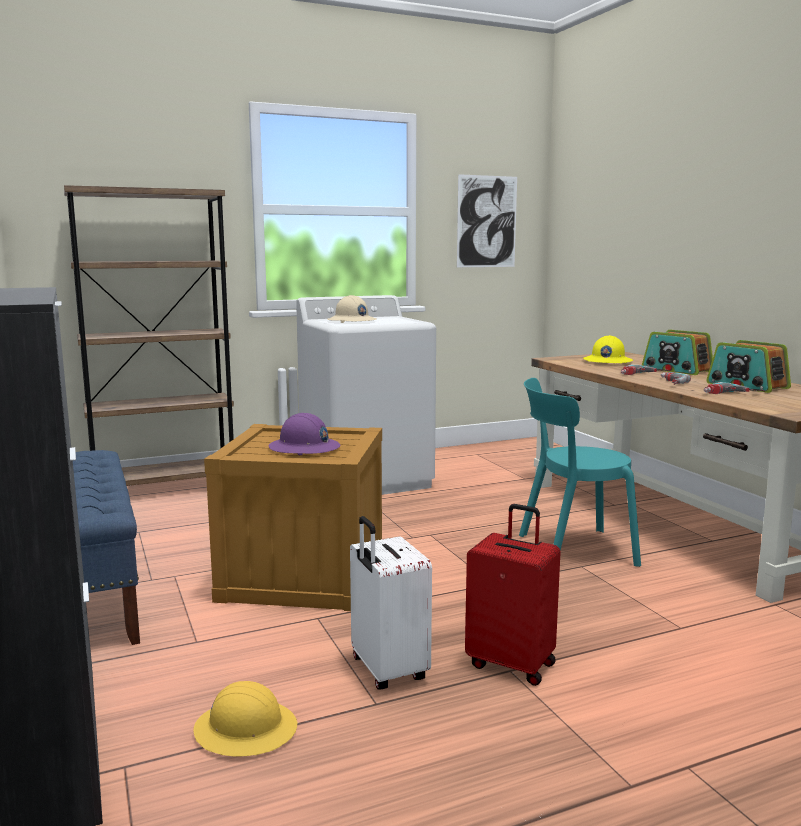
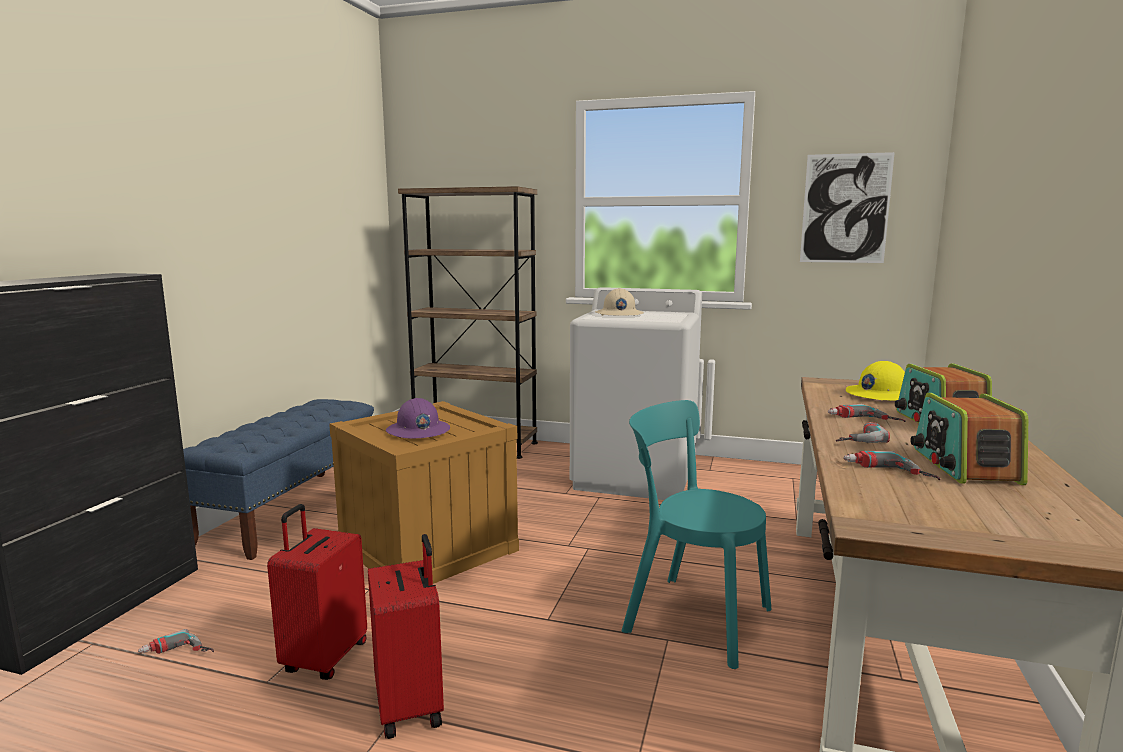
camera: 40 degrees right, 0 degrees up
(246, 729) = (176, 655): yellow hard hat -> power drill
(387, 670) = (324, 658): white suitcase -> red suitcase

